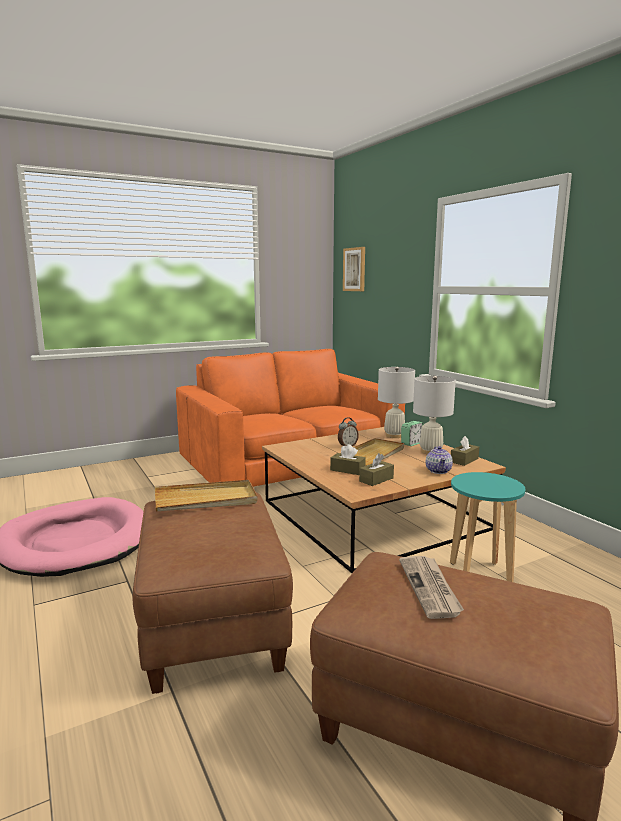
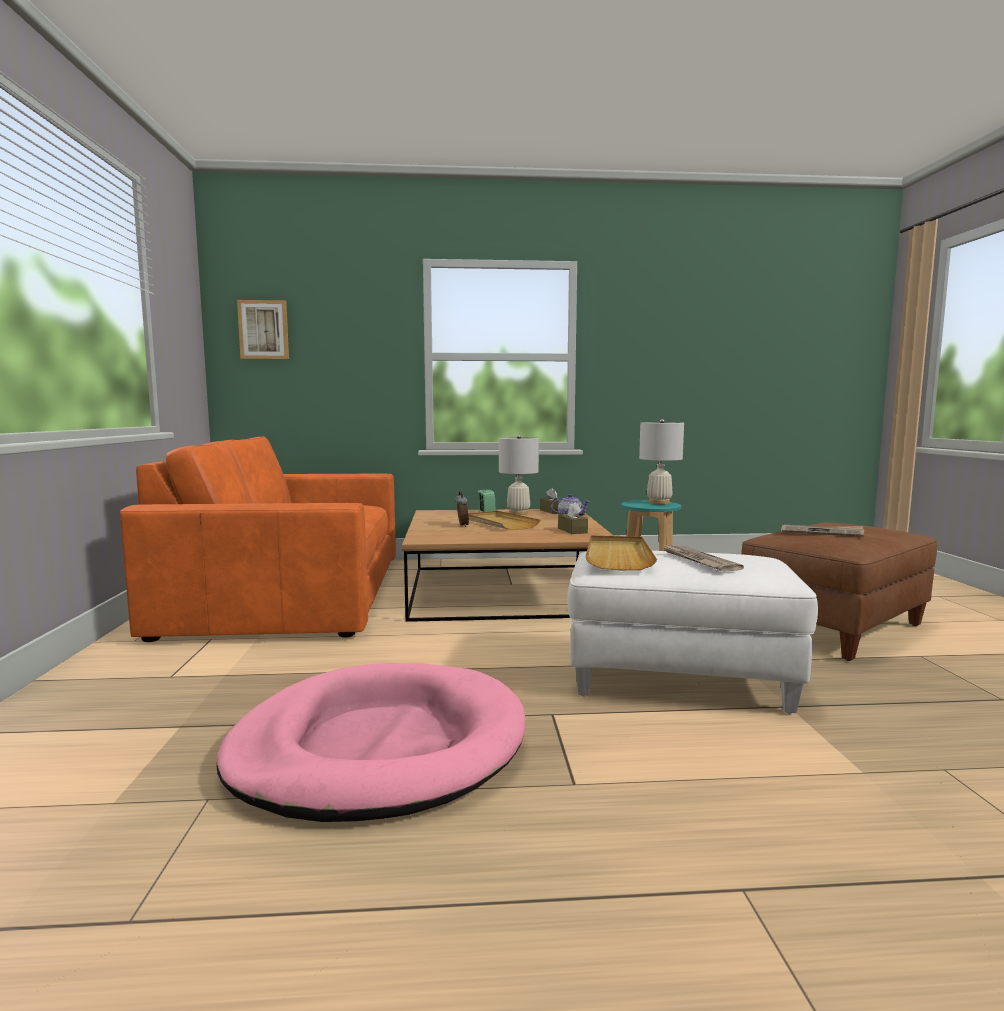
camera: 65 degrees left, 5 degrees down
(205, 528) = (698, 560): none -> newspaper
(214, 624) = (680, 677): brown ottoman -> white ottoman
(347, 470) = (535, 533): brown tissue box -> none
(394, 436) = (453, 513): white table lamp -> white table lamp (659, 503)

